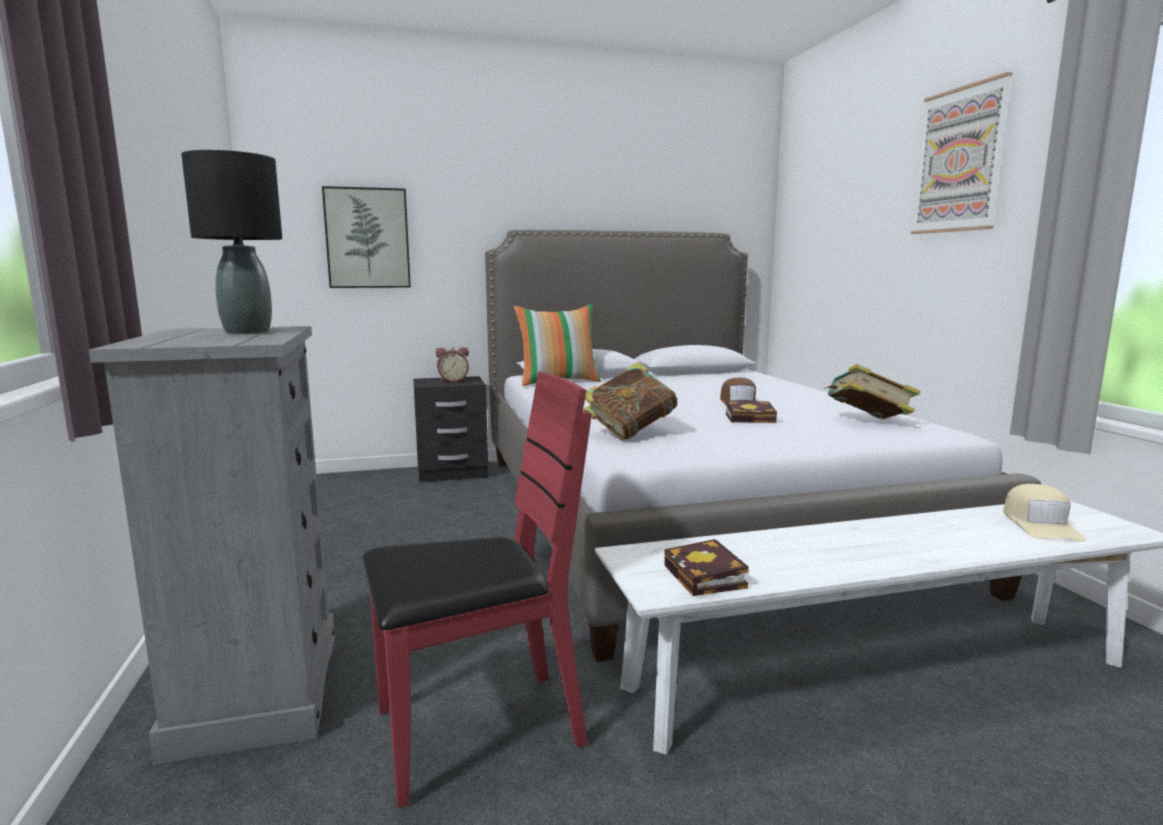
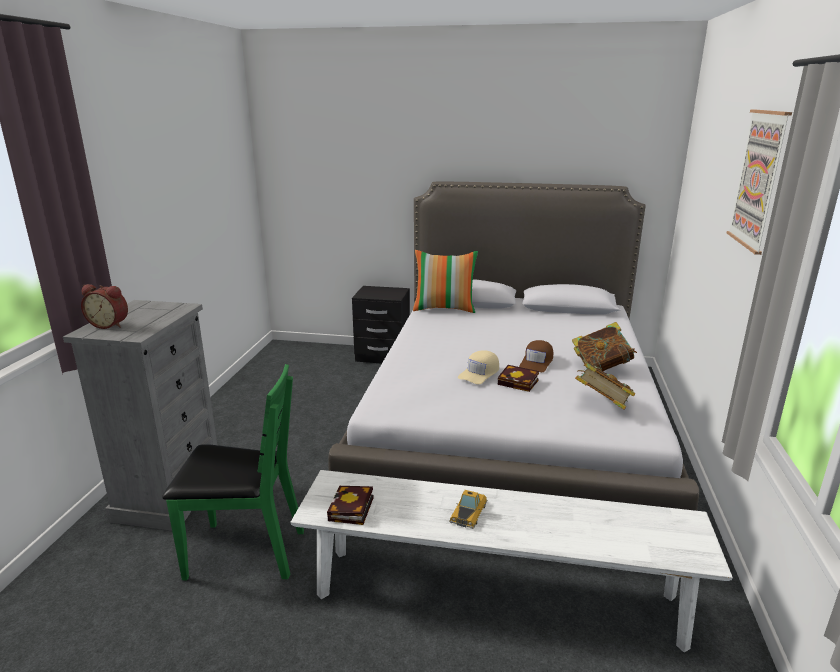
camera: 25 degrees right, 10 degrees up
(247, 332) = (155, 314): black table lamp -> none
(367, 238) = (333, 184): picture -> none
(453, 380) = (385, 292): alarm clock -> alarm clock (110, 325)
(477, 731) = (245, 552): red chair -> green chair
(630, 432) = (408, 384): book -> book (601, 368)
(852, 546) = (469, 512): none -> toy car
(1040, 524) = (637, 532): beige cap -> beige cap (479, 373)

